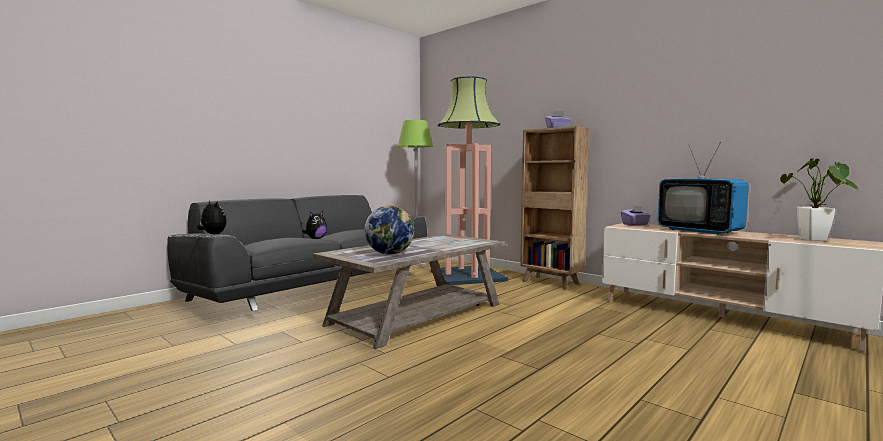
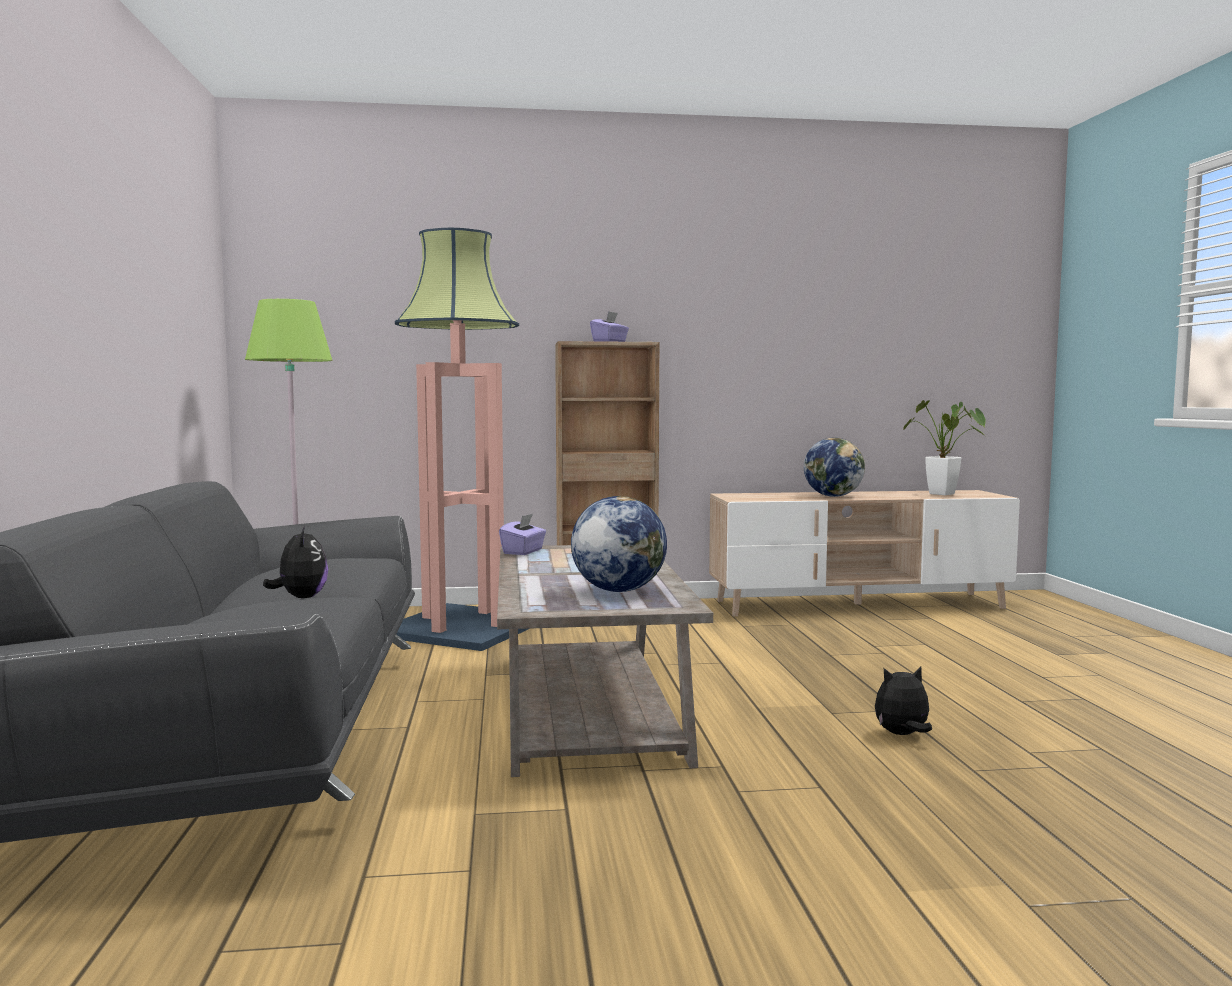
camera: 50 degrees left, 0 degrees up
(212, 234) = (253, 621): plush toy -> plush toy (902, 735)
(635, 224) = (739, 495): purple tissue box -> purple tissue box (523, 552)
(699, 231) = (833, 496): television -> globe

